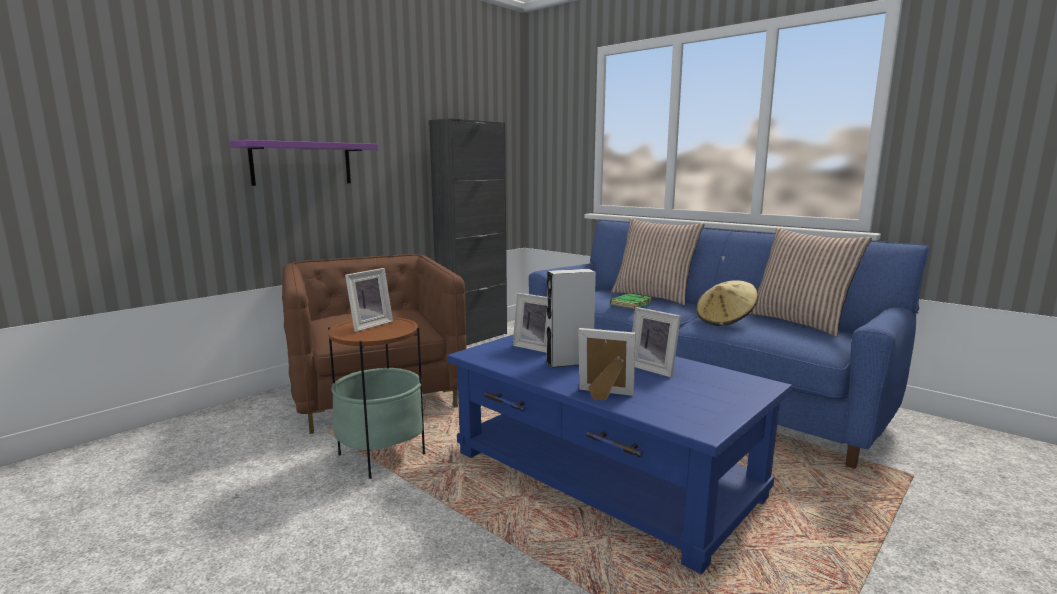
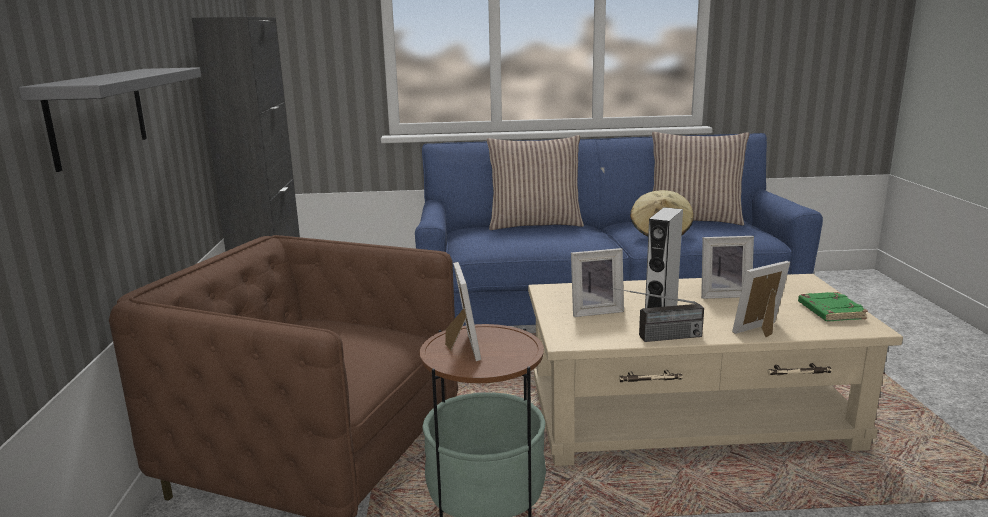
camera: 45 degrees left, 5 degrees up
(302, 163) = (98, 115): purple shelf -> grey shelf
(520, 371) = (655, 338): none -> radio
(604, 475) = (690, 418): blue coffee table -> beige coffee table
(630, 304) = (555, 238): green book -> green book (829, 311)

